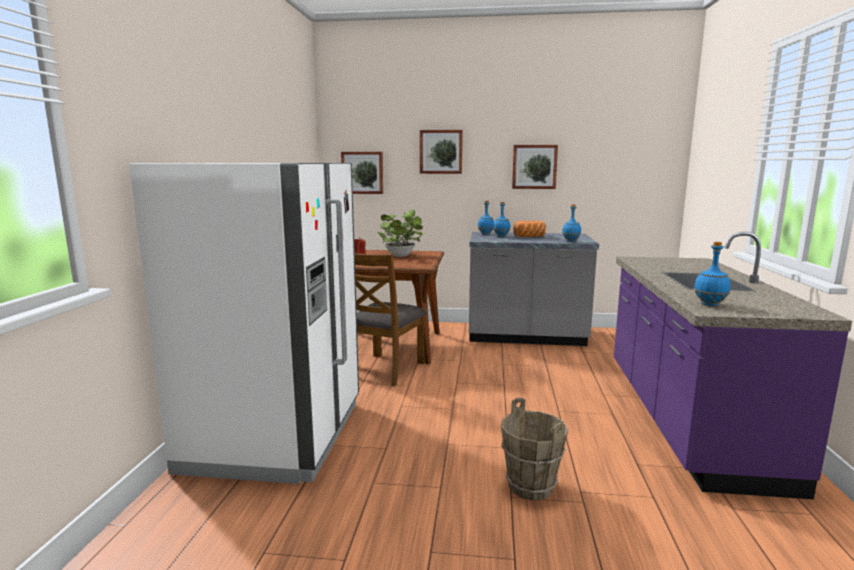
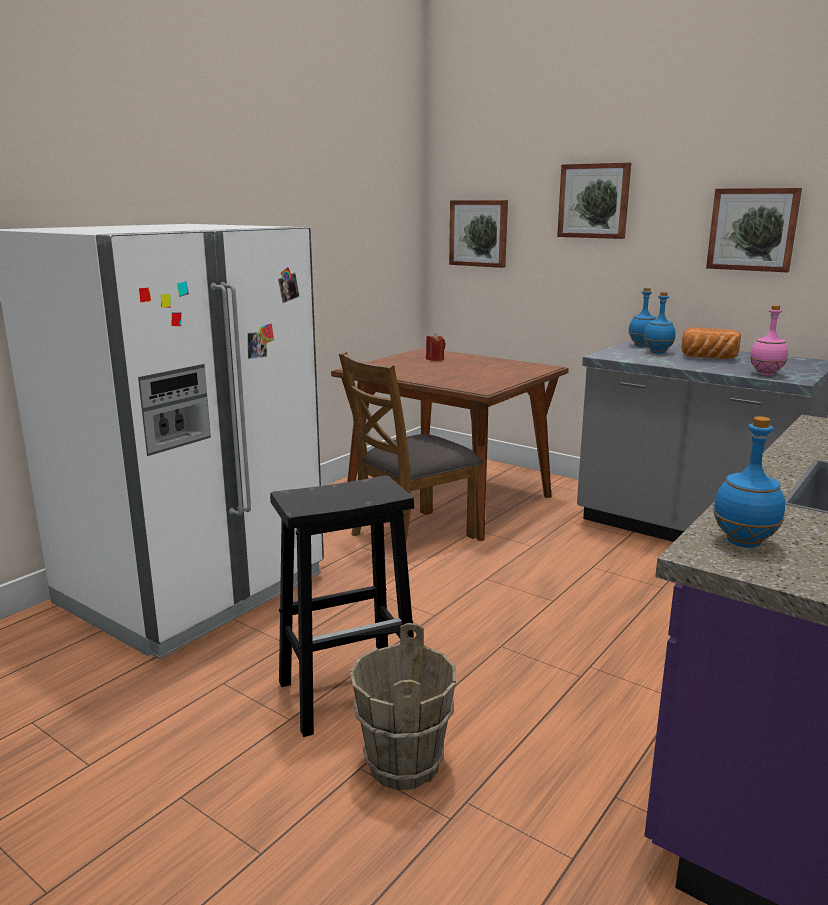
camera: 30 degrees right, 5 degrees up
(401, 256) = (486, 368): potted plant -> none
(457, 462) = (349, 693): none -> black stool
(570, 241) = (765, 374): blue bottle -> pink bottle

